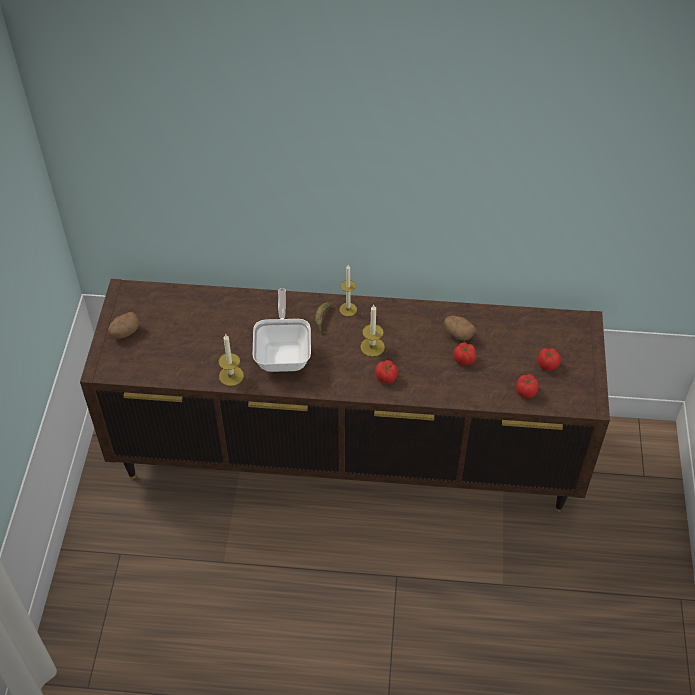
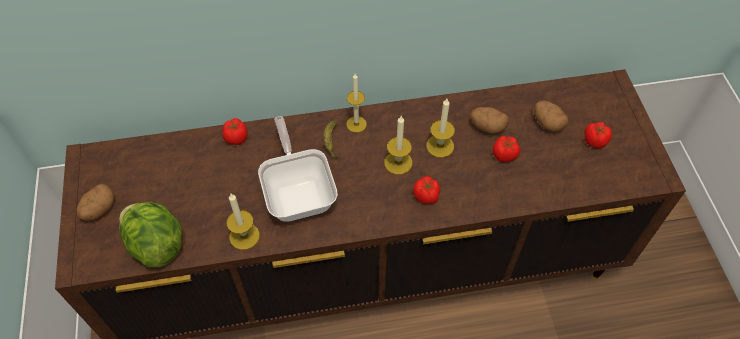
camera: 15 degrees left, 5 degrees up
(161, 367) = (156, 244): none -> lettuce
(412, 341) = (440, 146): none -> candle
(512, 342) = (547, 123): none -> potato
(526, 391) = (585, 177): tomato -> tomato (236, 137)

